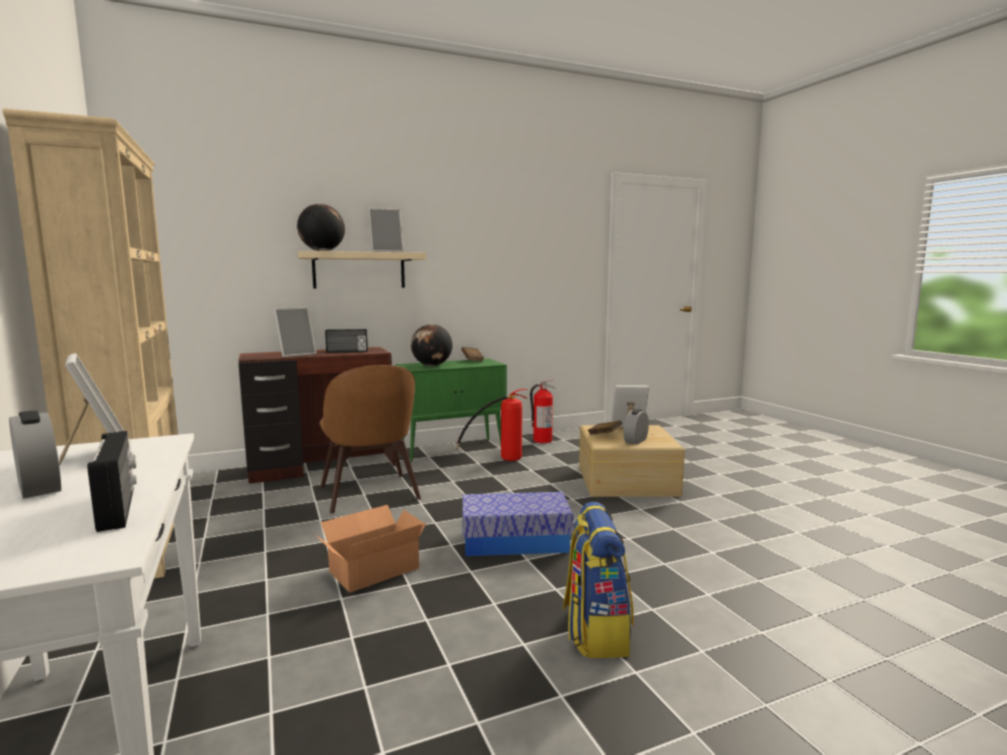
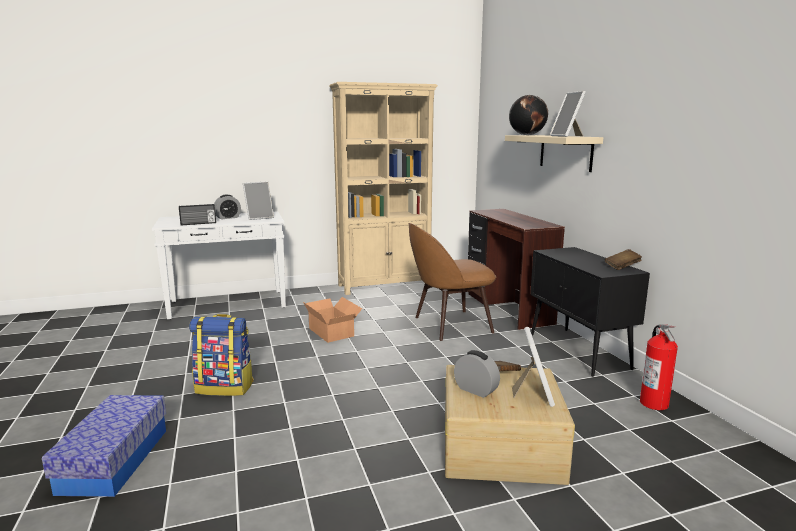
camera: 95 degrees right, 5 degrees up
(296, 354) = (500, 215): picture frame -> none
(347, 351) = (522, 221): radio -> none
(432, 365) = (570, 255): globe -> none
(453, 450) = (579, 351): green cabinet -> black cabinet
(500, 460) = (554, 373): fire extinguisher -> none
(515, 541) = (353, 371): storage box -> storage box (114, 460)

